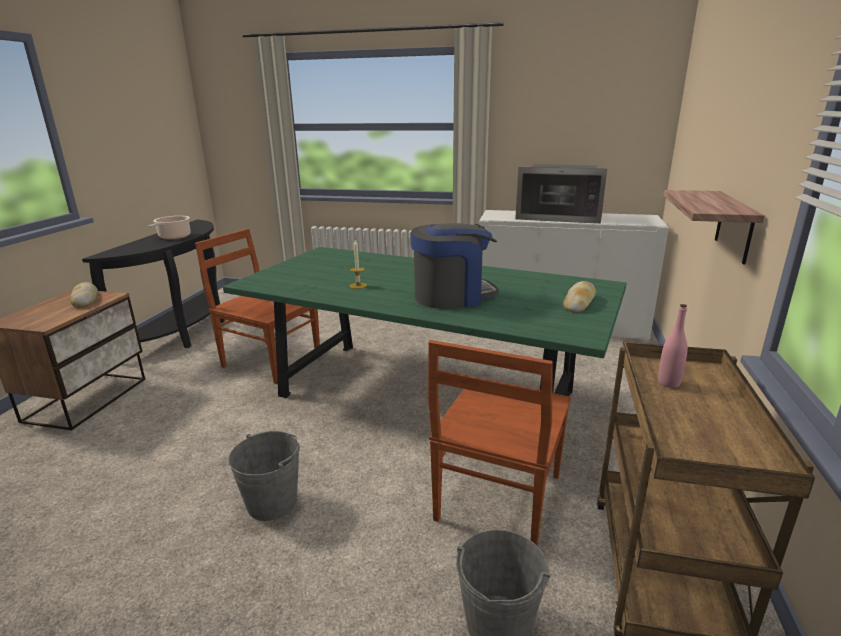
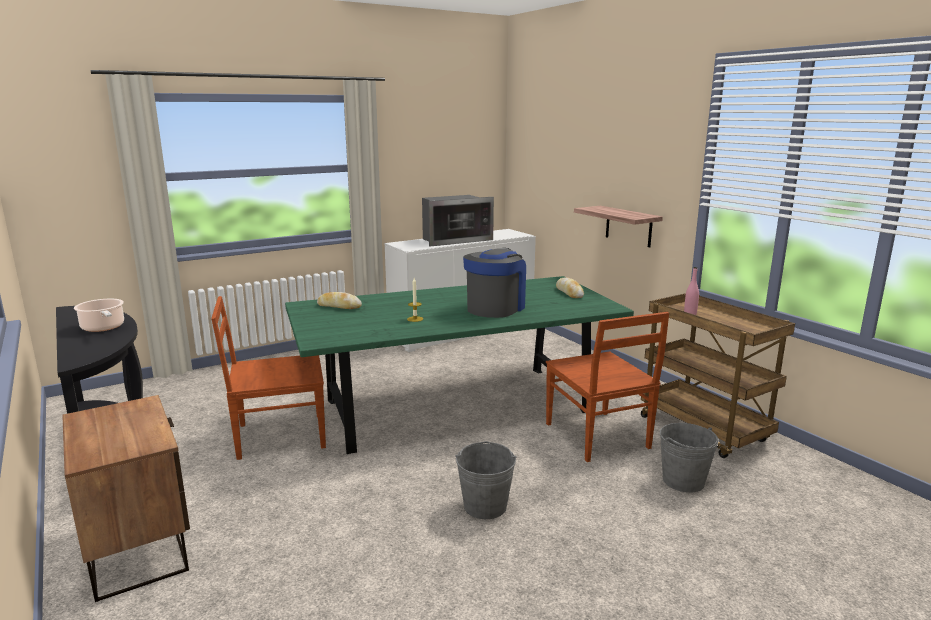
camera: 45 degrees left, 5 degrees down
(85, 299) = (124, 414): bread -> bread (339, 306)

